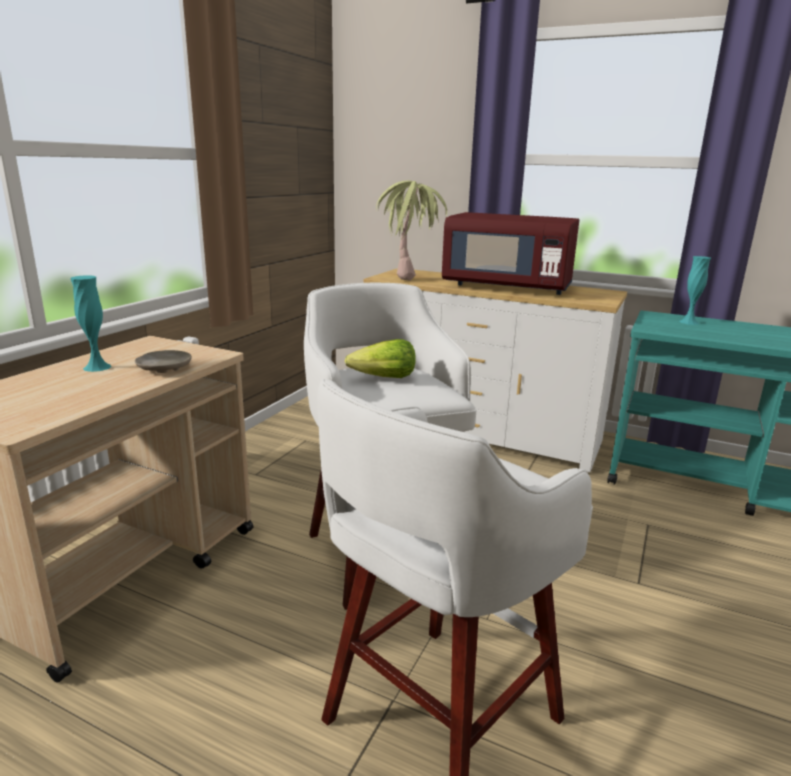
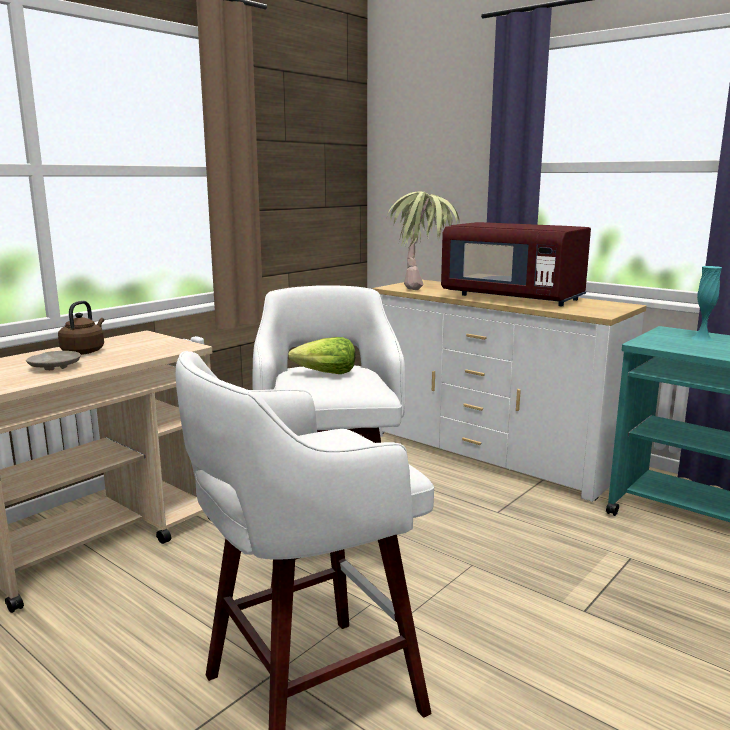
camera: 15 degrees right, 5 degrees down
(97, 367) = (84, 351): turquoise vase -> brown kettle
(164, 369) = (135, 355): beige plate -> beige plate (55, 367)

